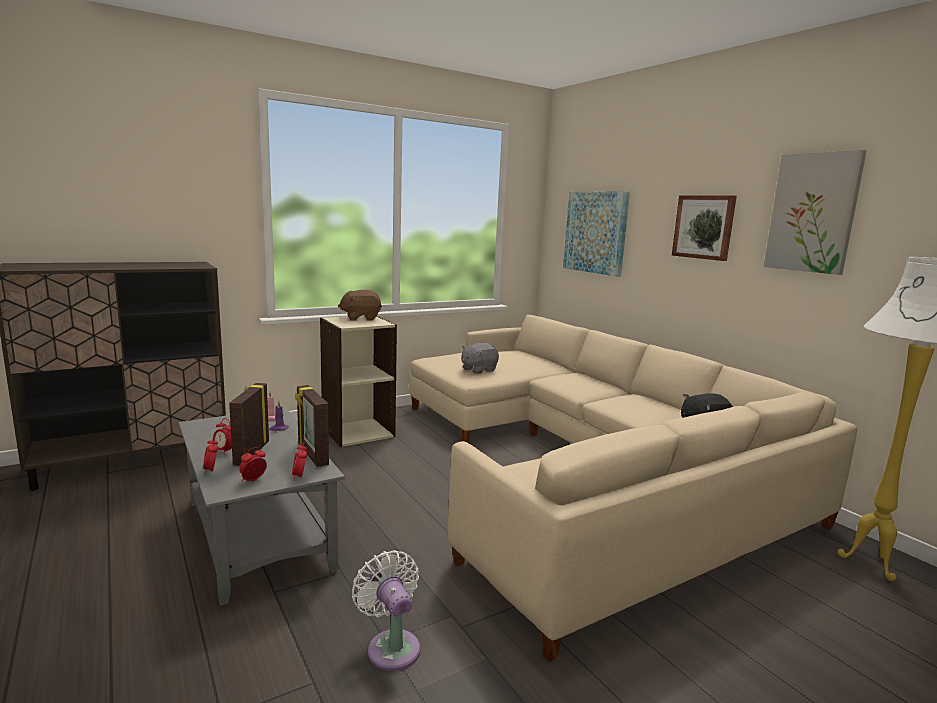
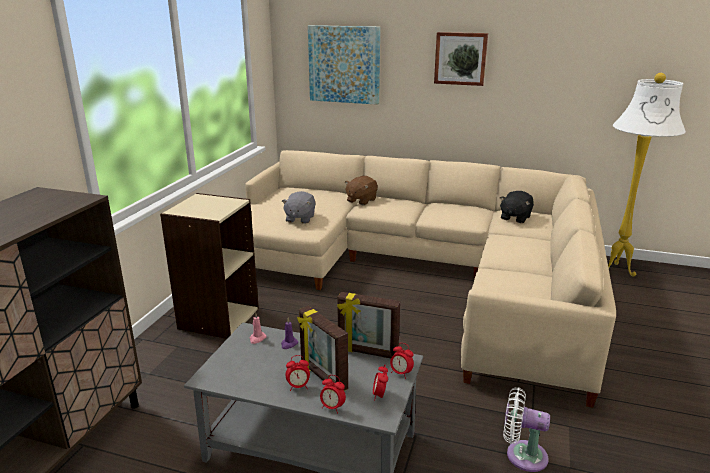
camera: 40 degrees left, 10 degrees up
(361, 318) = (200, 202): brown plush toy -> brown plush toy (361, 200)
(813, 213) = (550, 47): picture -> none

